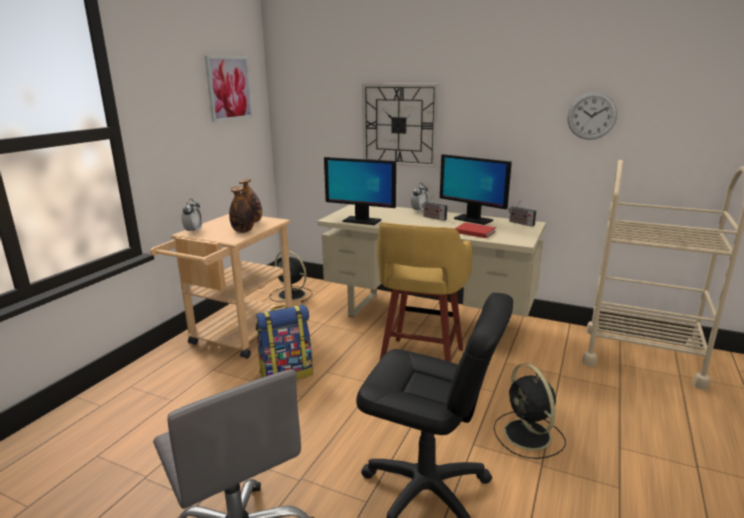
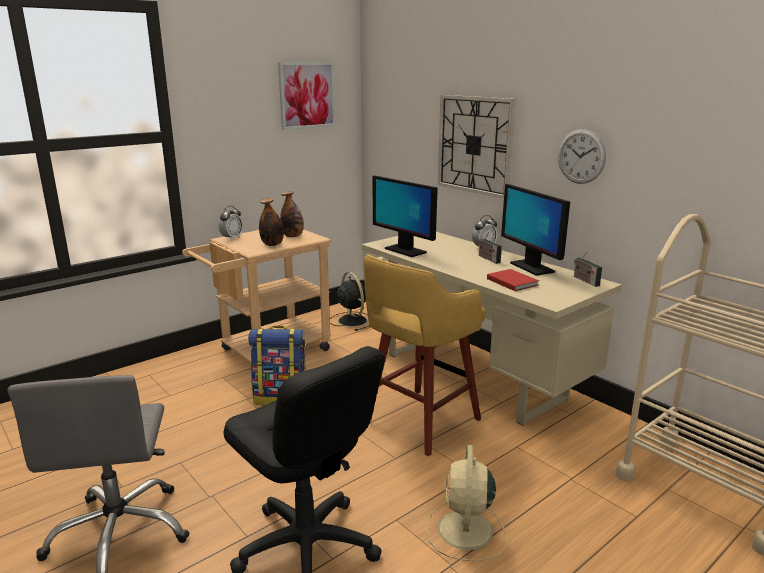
camera: 25 degrees right, 0 degrees up
(528, 436) = (465, 531): black fan -> beige fan
(591, 116) = (686, 151): wall clock -> wall clock (581, 156)

